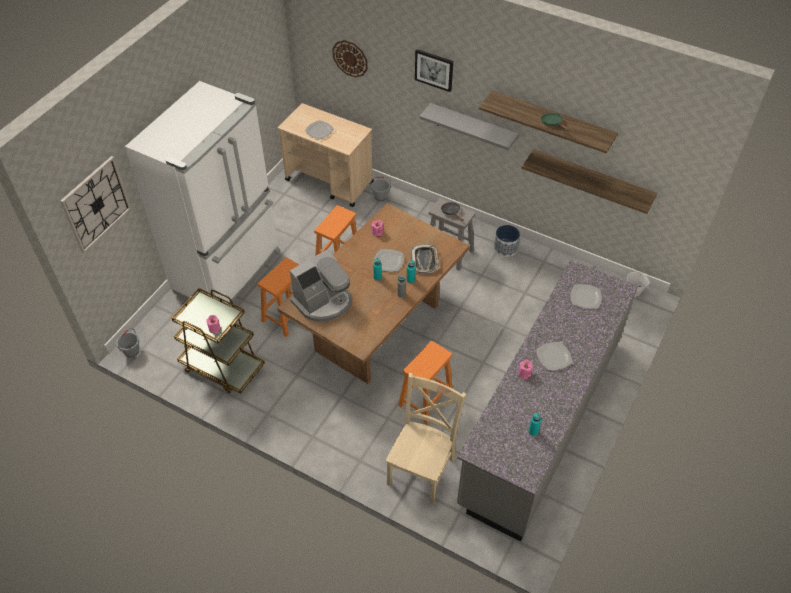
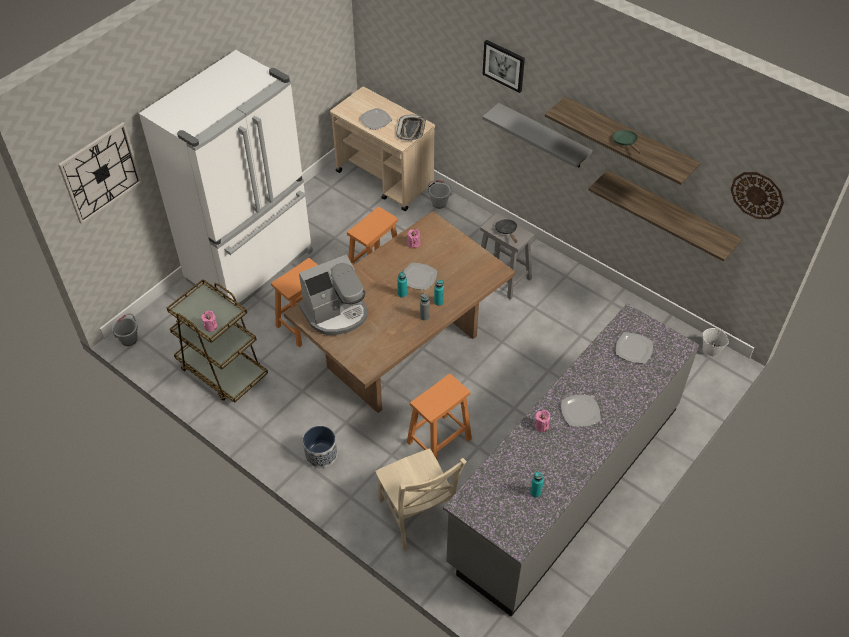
camera: 10 degrees right, 0 degrees up
(350, 58) = (416, 42): wall clock -> wall clock (757, 195)
(422, 468) = (418, 516): beige chair -> beige chair turned 120 degrees clockwise
(425, 260) = (460, 282): tray -> tray (411, 130)
(505, 248) = (570, 280): planter -> planter (321, 454)

